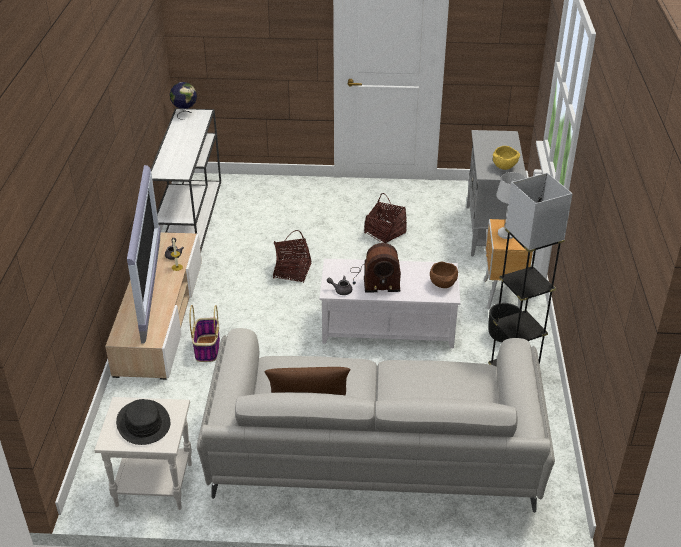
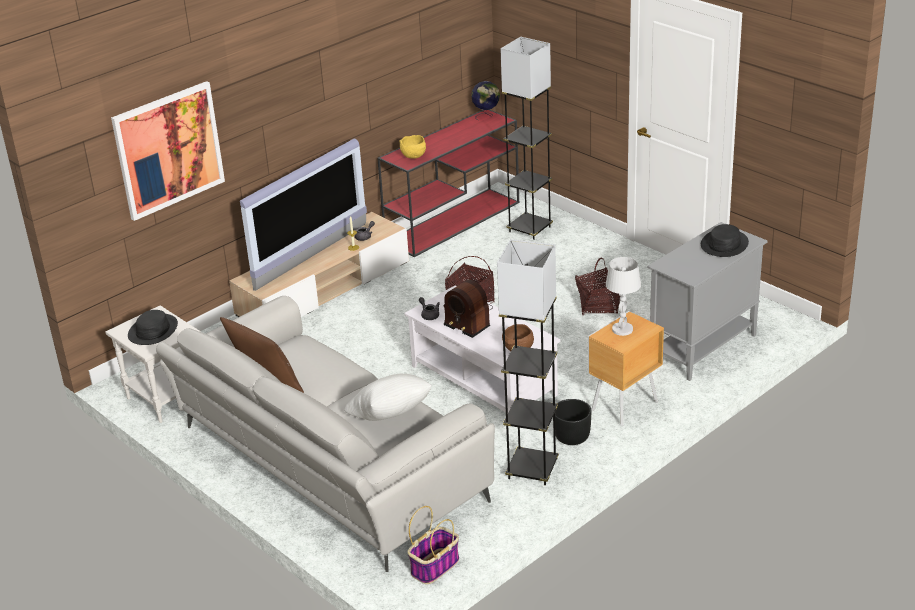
camera: 45 degrees right, 5 degrees down
(61, 232) = (168, 150): none -> picture
(191, 216) = (454, 221): white console table -> red console table
(207, 348) = (324, 327): basket -> basket (435, 566)
(257, 198) = (530, 229): none -> grey floor lamp
(445, 385) = (390, 418): none -> white pillow
(498, 144) = (724, 244): none -> black hat
(504, 167) = (693, 266): yellow bowl -> yellow bowl (414, 156)

